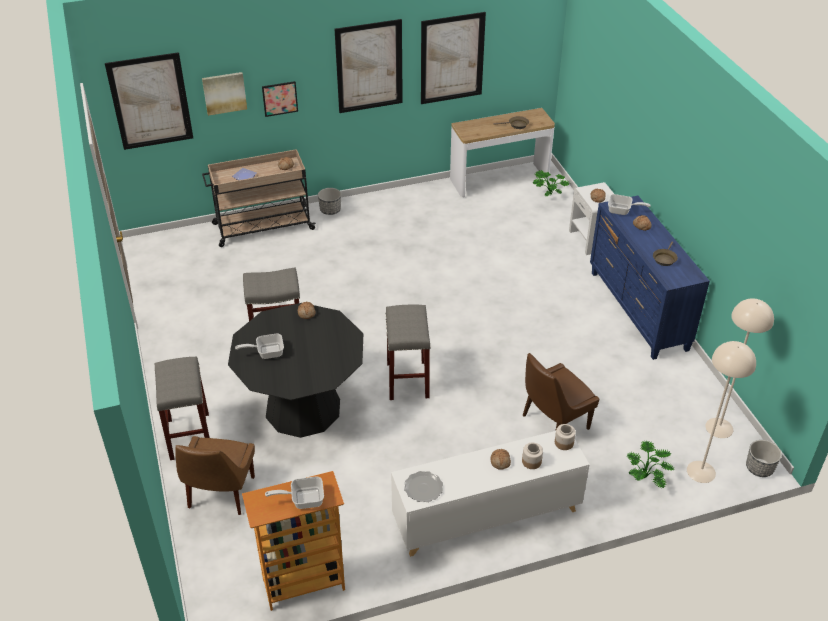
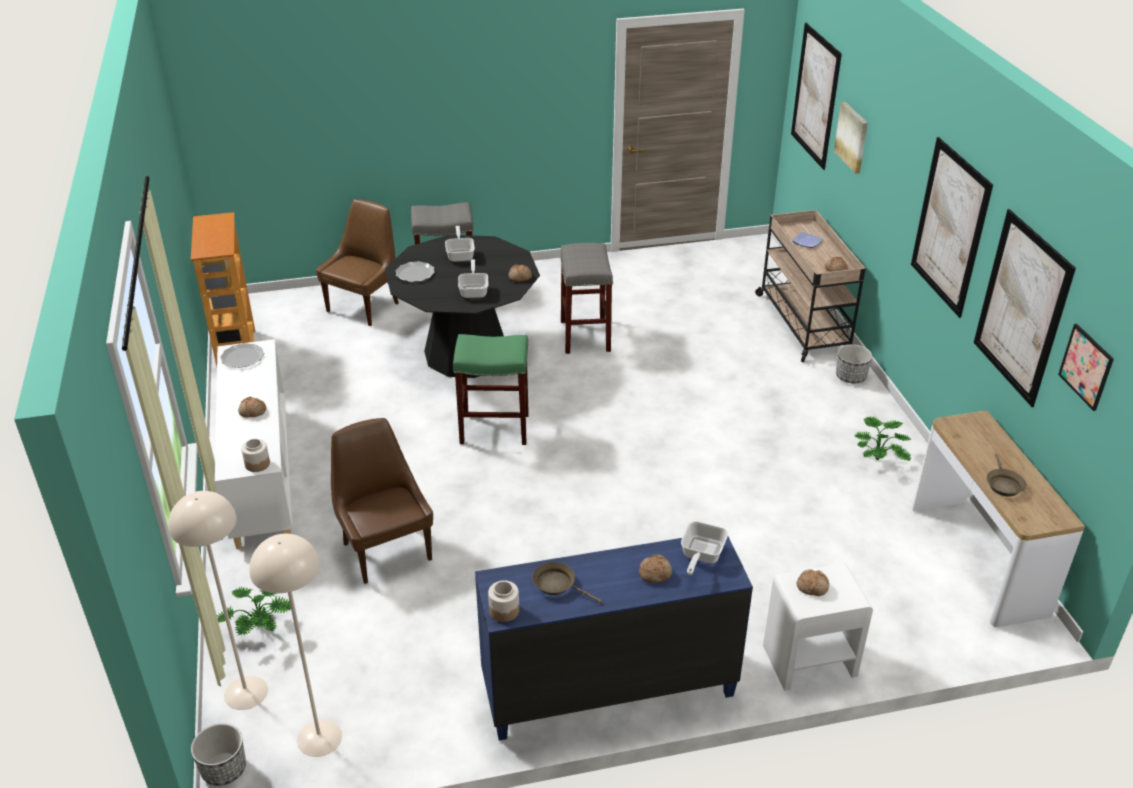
camera: 95 degrees right, 5 degrees down
(220, 494) = (364, 306): brown chair -> brown chair turned 105 degrees clockwise
(280, 98) = (880, 189): picture -> picture (1086, 366)
(301, 377) = (415, 274): none -> plate
(303, 499) = (208, 239): frying pan -> frying pan (474, 290)
(408, 381) = (493, 429): grey stool -> green stool
(531, 462) = (241, 435): jar -> jar (504, 610)
(548, 193) = (948, 621): potted plant -> potted plant (879, 458)

